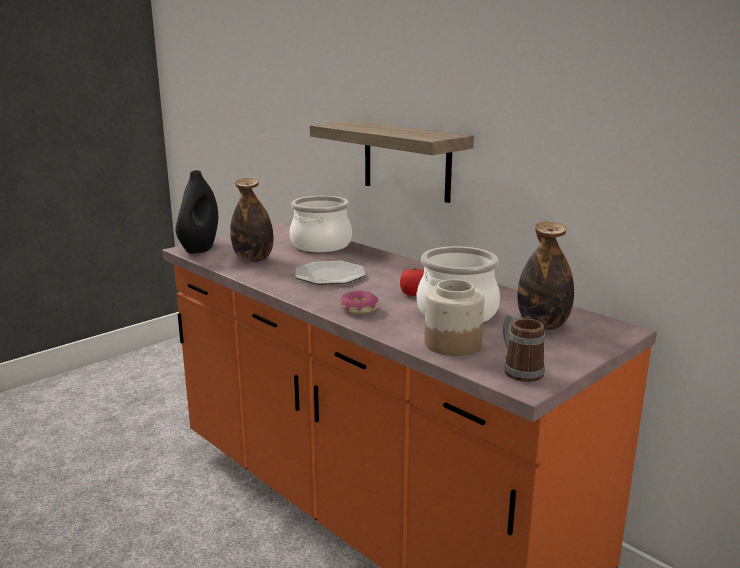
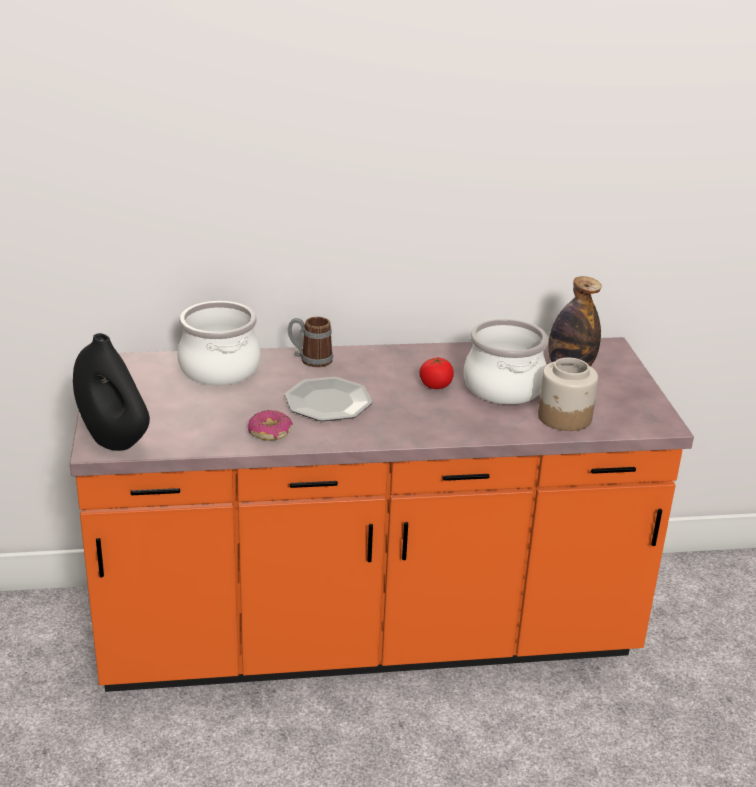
camera: 55 degrees left, 10 degrees up
(253, 259) = (211, 422): bottle -> none
(359, 309) = (441, 424): donut -> donut (270, 432)
(406, 160) = (315, 236): shelf -> none
(518, 370) = (636, 415): mug -> mug (310, 359)

